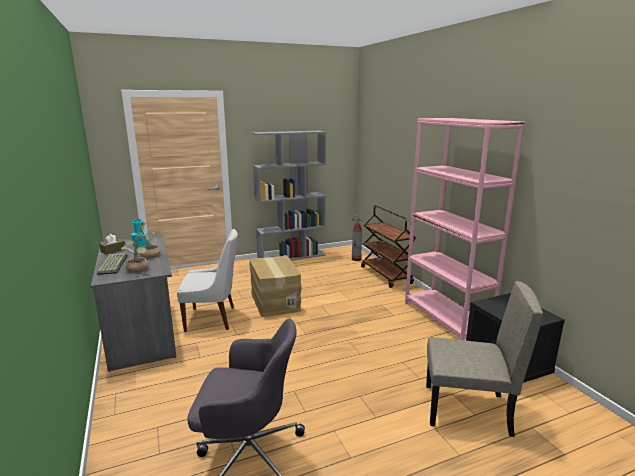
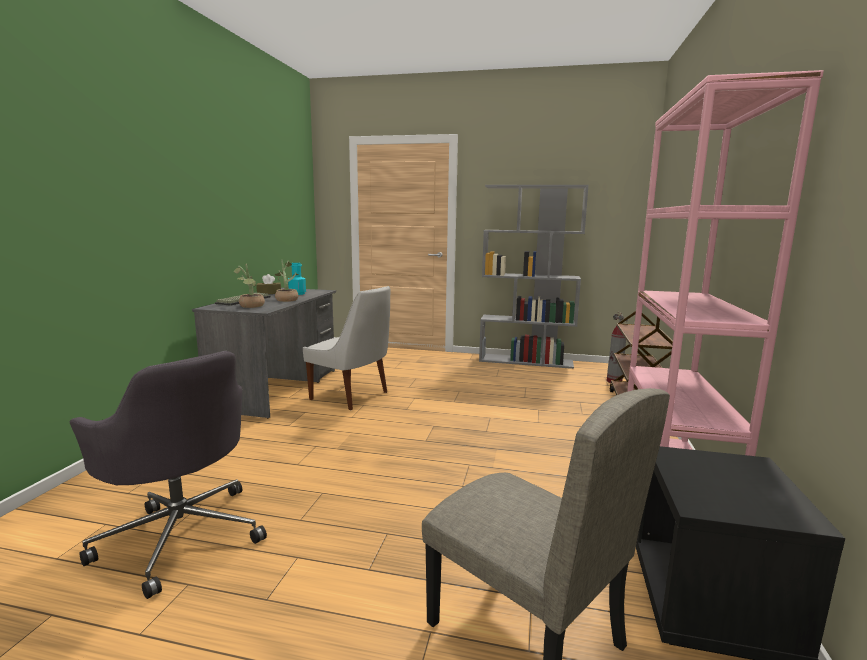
camera: 35 degrees right, 5 degrees down
(274, 301) = (439, 398): cardboard box -> none

